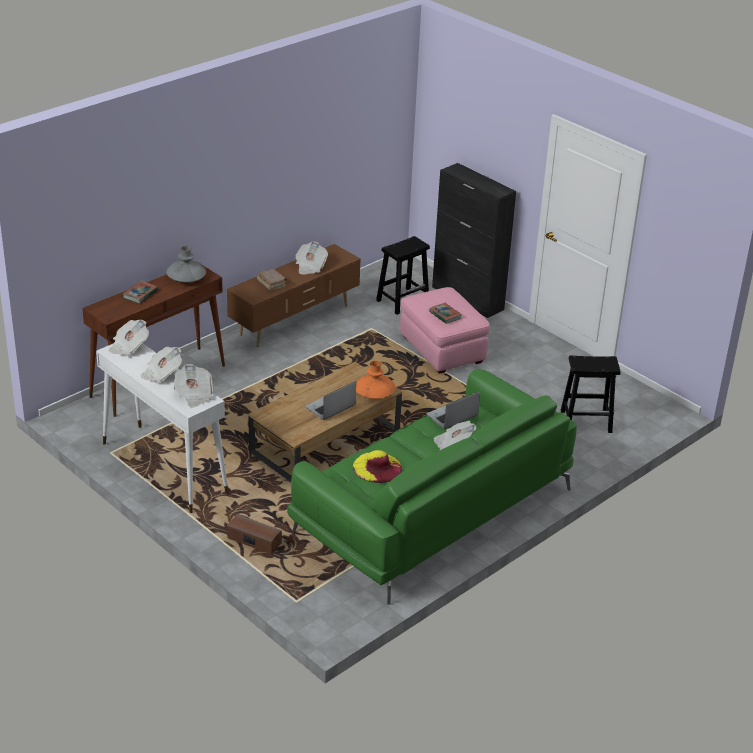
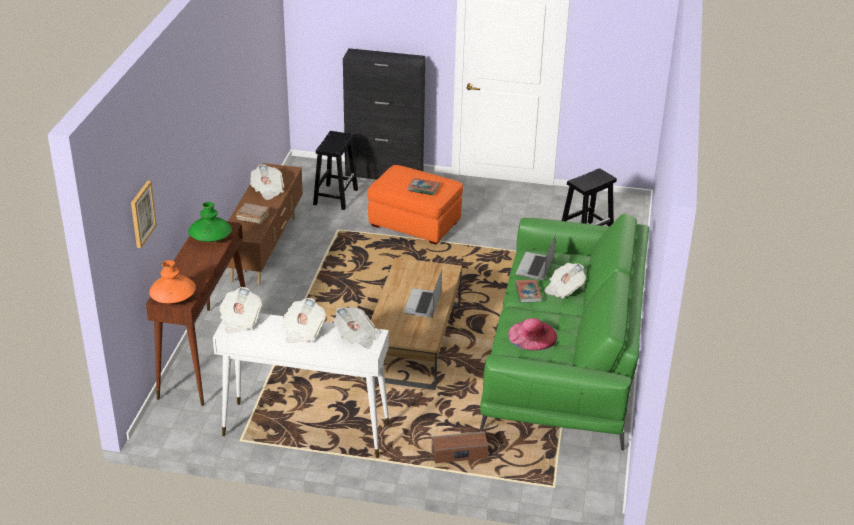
camera: 35 degrees left, 0 degrees up
(96, 230) = (142, 214): none -> picture
(140, 294) = (186, 268): book -> book (528, 293)
(186, 278) = (210, 237): grey vase -> green vase
(374, 393) = (443, 277): orange vase -> orange vase (173, 296)
(377, 467) = (532, 335): yellow hat -> pink hat
(442, 350) = (415, 224): pink ottoman -> orange ottoman

